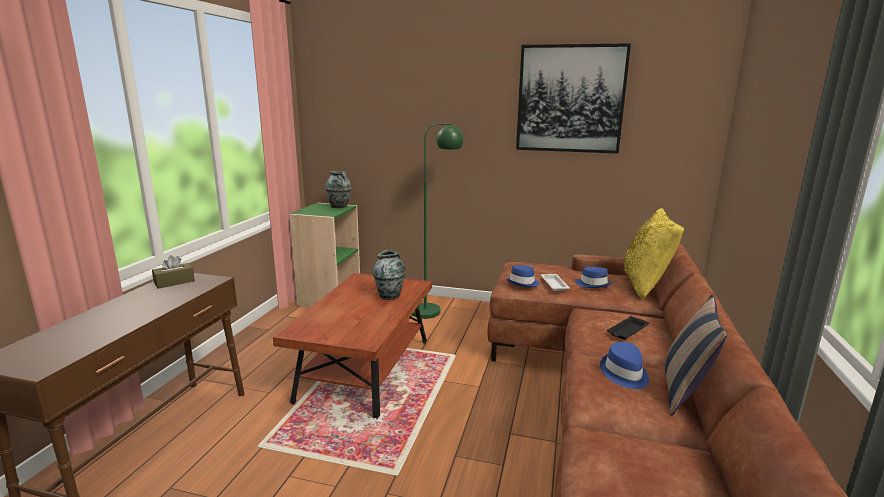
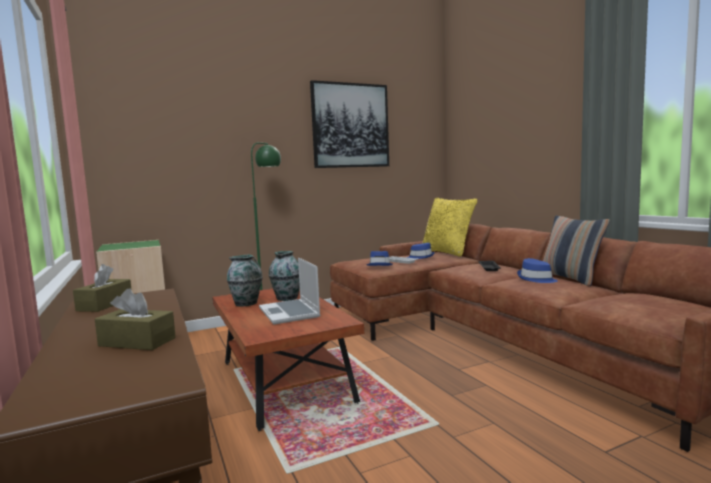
camera: 40 degrees left, 10 degrees down
(104, 328) = (137, 342): none -> brown tissue box
(339, 207) = (142, 242): vase -> vase (247, 303)
(357, 315) = (290, 313): none -> laptop

